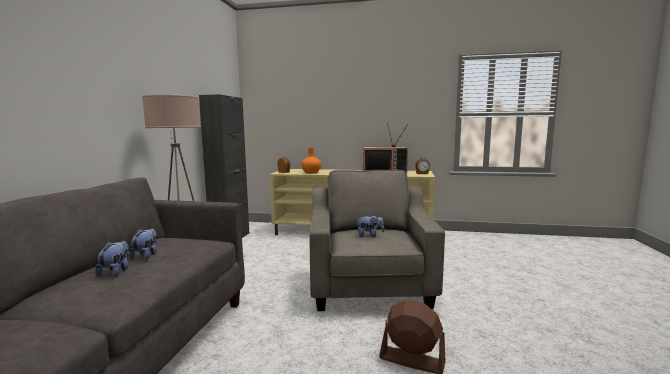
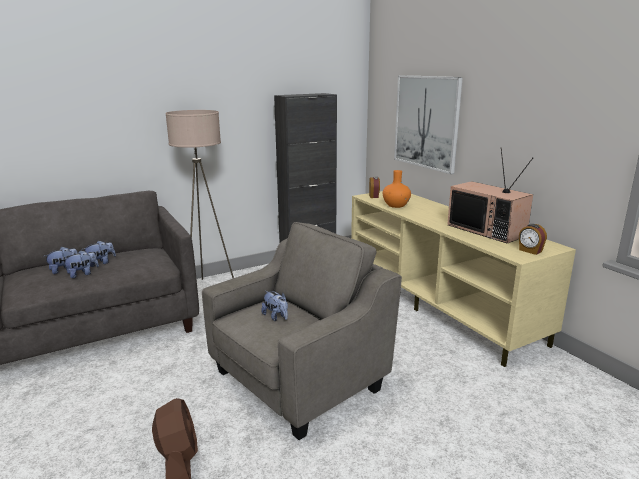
camera: 50 degrees right, 10 degrees up
(153, 266) = (82, 274): none -> plush toy
(308, 117) = (426, 122): none -> picture

